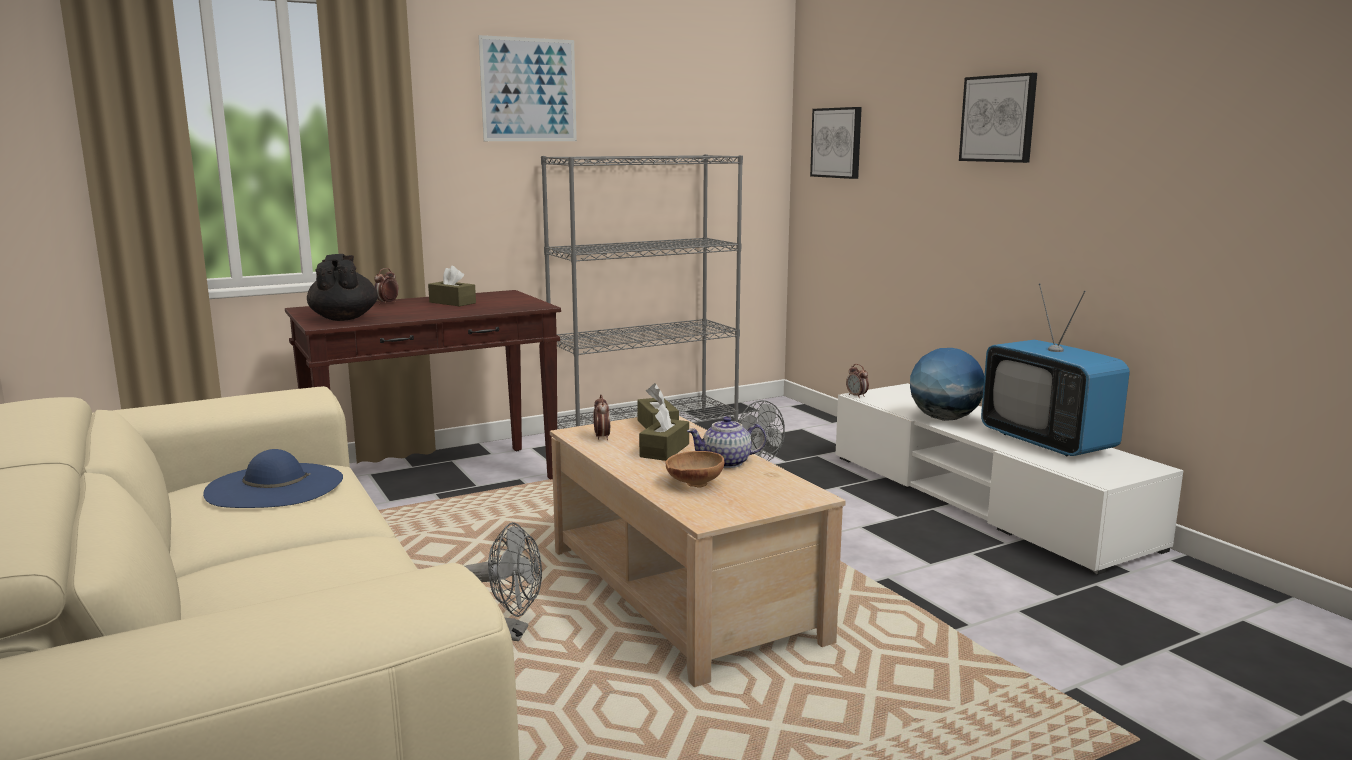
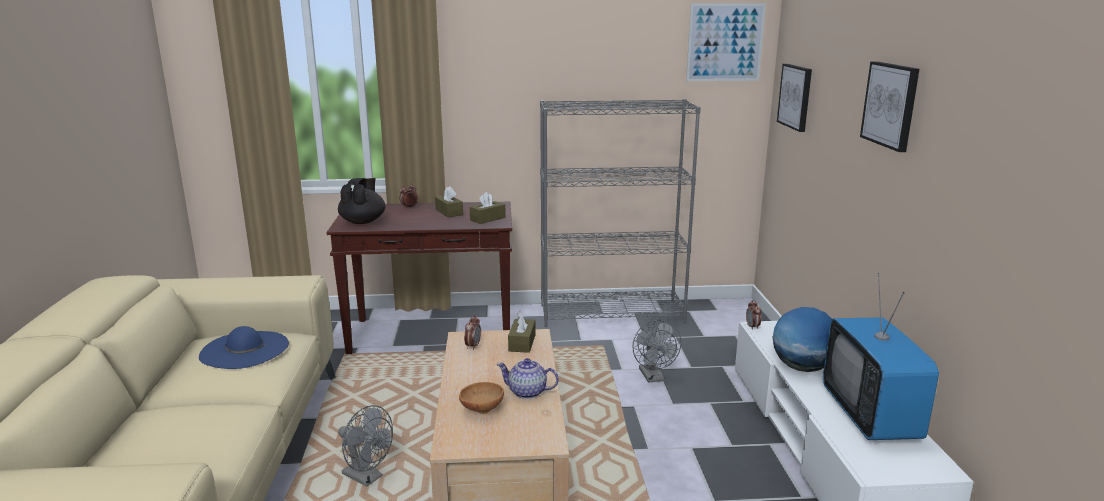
camera: 25 degrees right, 5 degrees up
(529, 90) = (533, 50): picture -> picture (725, 42)
(664, 450) = (499, 369): brown tissue box -> brown tissue box (487, 219)

